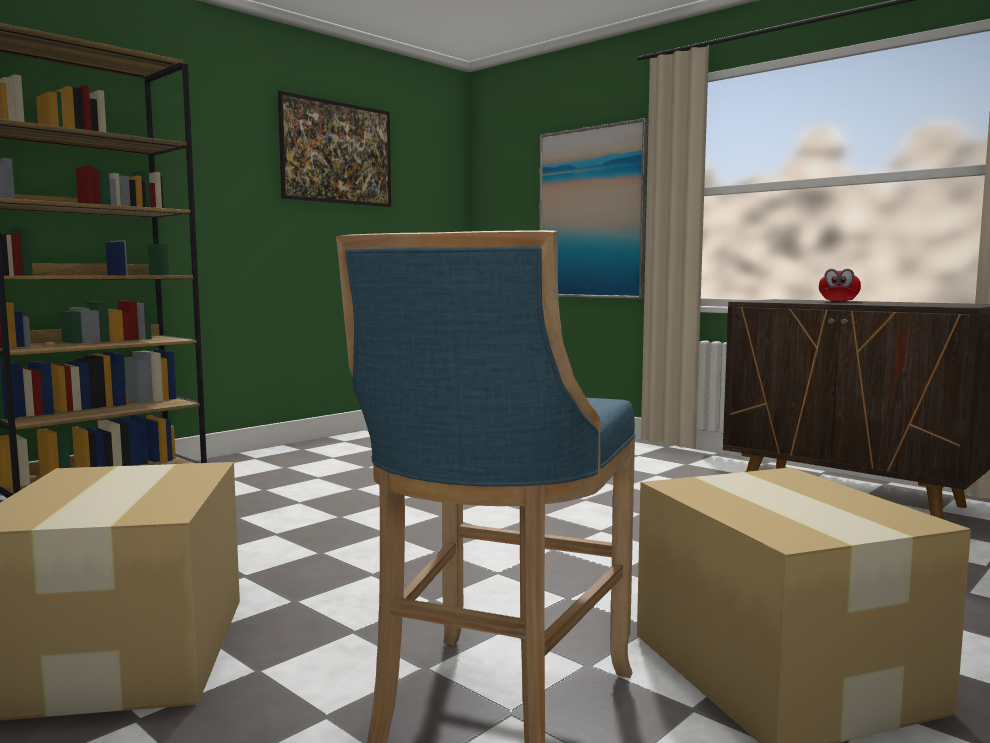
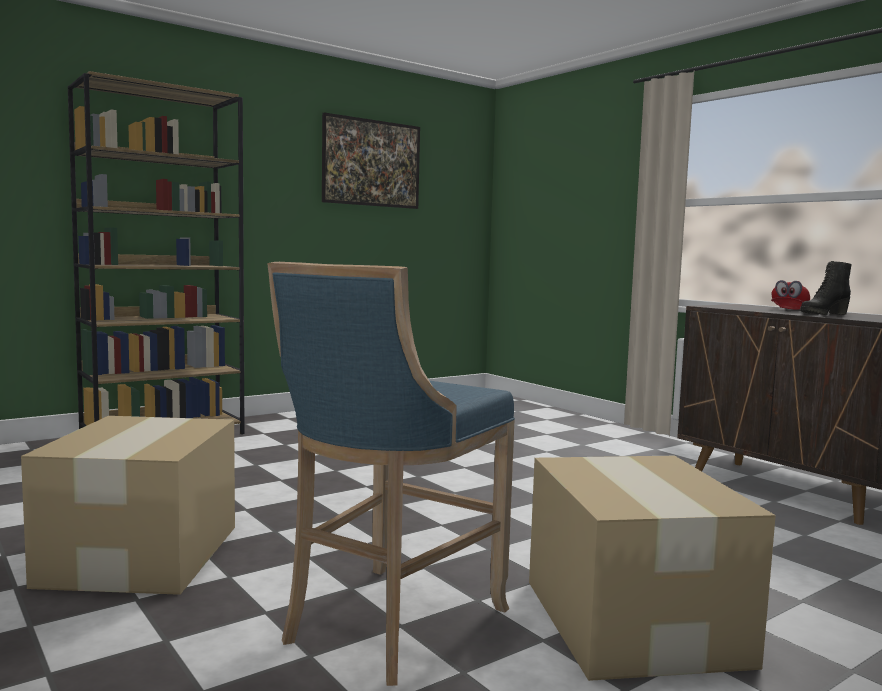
camera: 10 degrees right, 0 degrees up
(591, 213) = (592, 218): picture -> none
(882, 303) = (823, 314): none -> black boot

